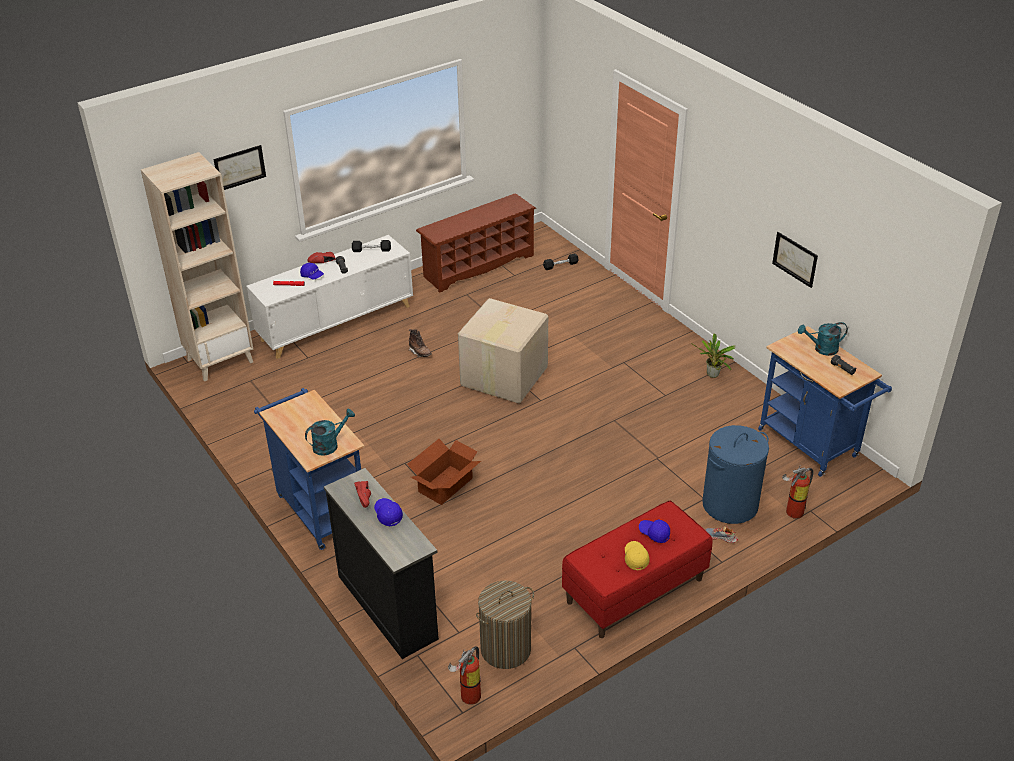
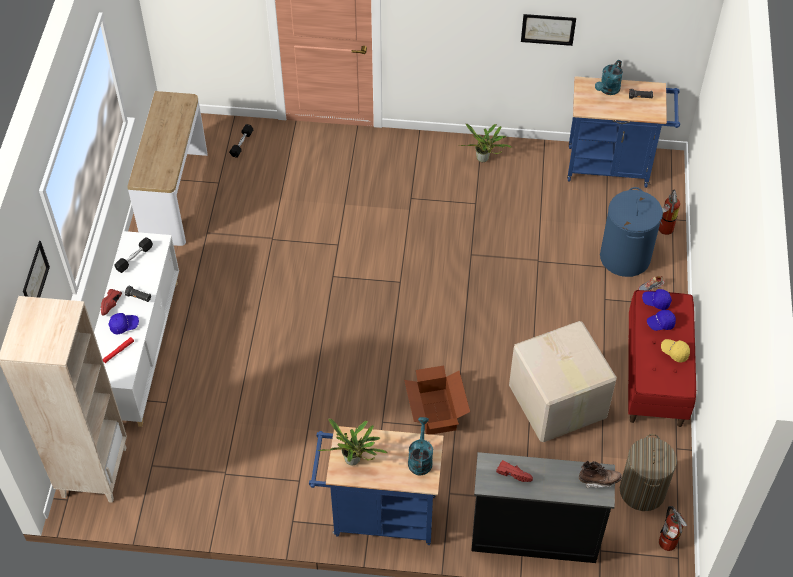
camera: 50 degrees left, 15 degrees up
(292, 415) = (354, 461): none -> potted plant
(388, 515) = (548, 471): blue cap -> blue cap (656, 302)
(420, 352) = (251, 318): brown boot -> brown boot (598, 480)
(478, 265) = (175, 196): brown shoe rack -> console table
(502, 377) = (345, 285): cardboard box -> cardboard box (557, 402)

